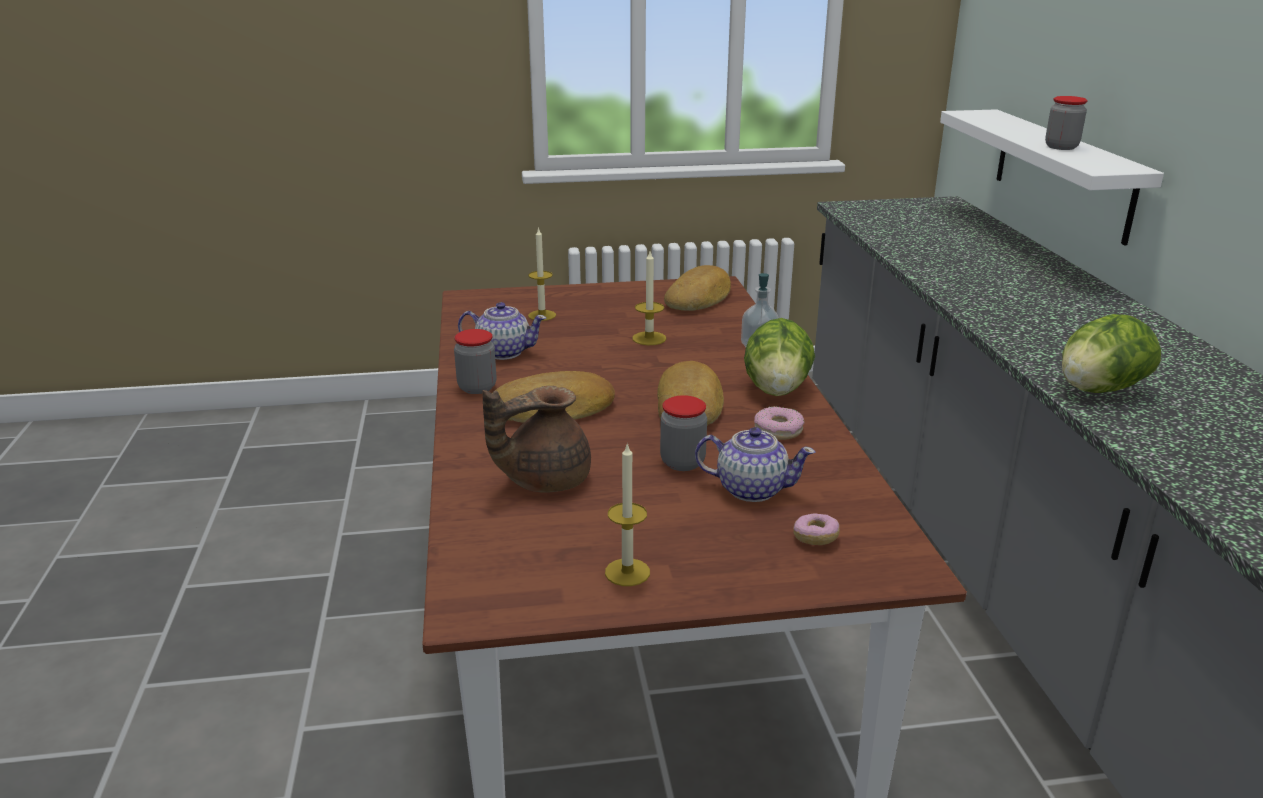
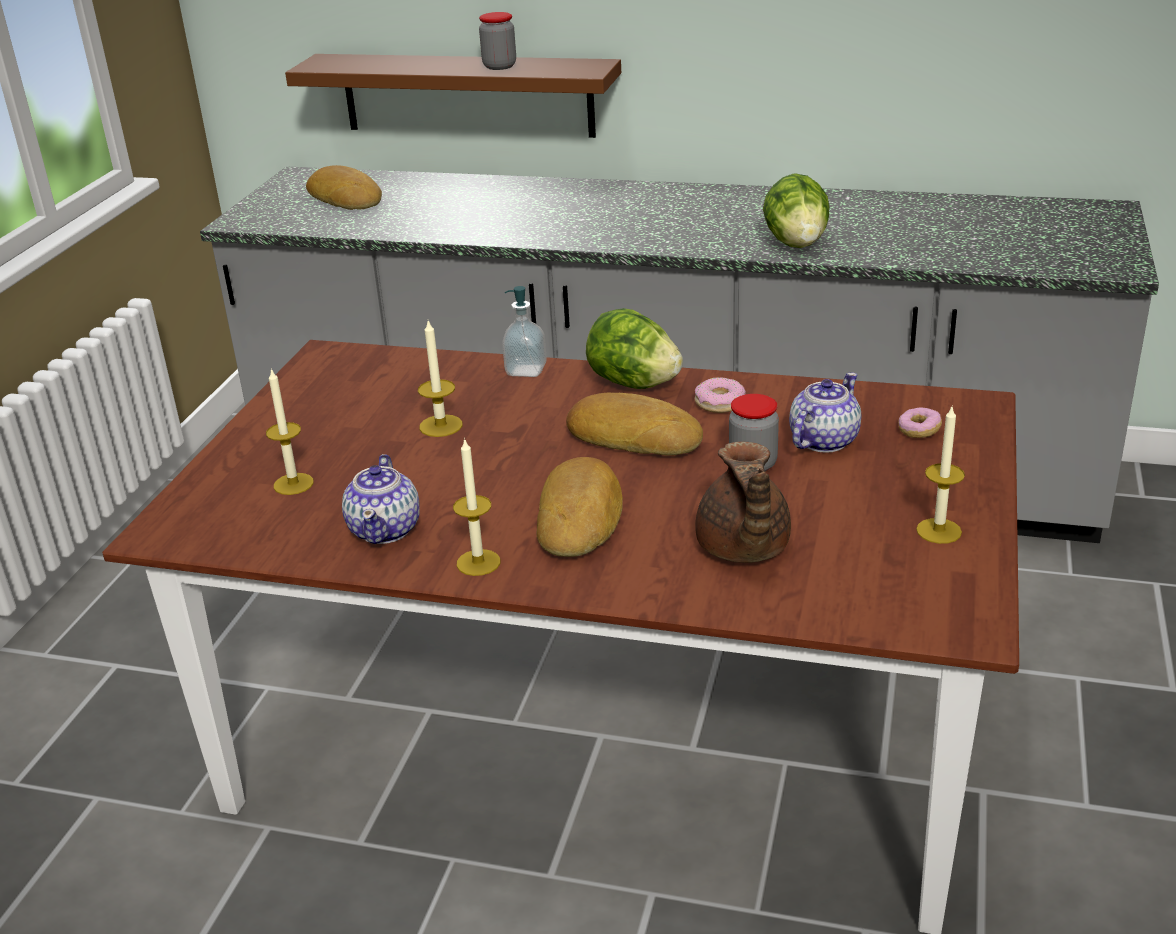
camera: 65 degrees left, 5 degrees up
(477, 387) = (478, 562): jar -> candle
(503, 352) = (385, 529): teapot -> teapot turned 150 degrees clockwise
(699, 298) = (354, 373): bread -> bread (347, 198)
(1062, 173) = (467, 95): white shelf -> brown shelf

